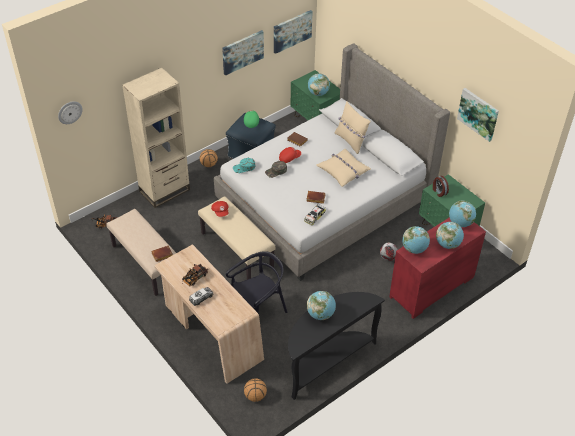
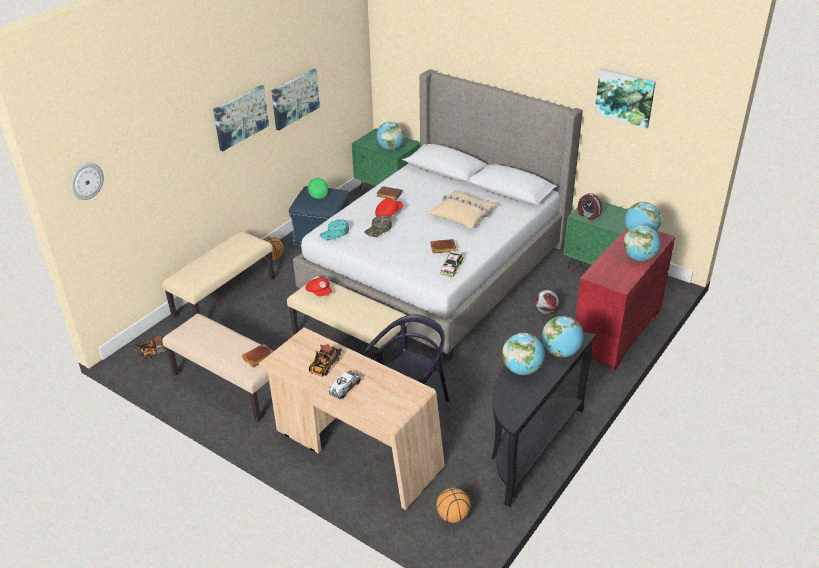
camera: 15 degrees left, 10 degrees down
(164, 190) = (224, 297): beige bookcase -> beige bench
(292, 31) = (346, 72): picture -> picture (240, 117)
(351, 141) = (456, 184): beige pillow -> none
(414, 249) = (601, 271): globe -> globe (561, 352)

